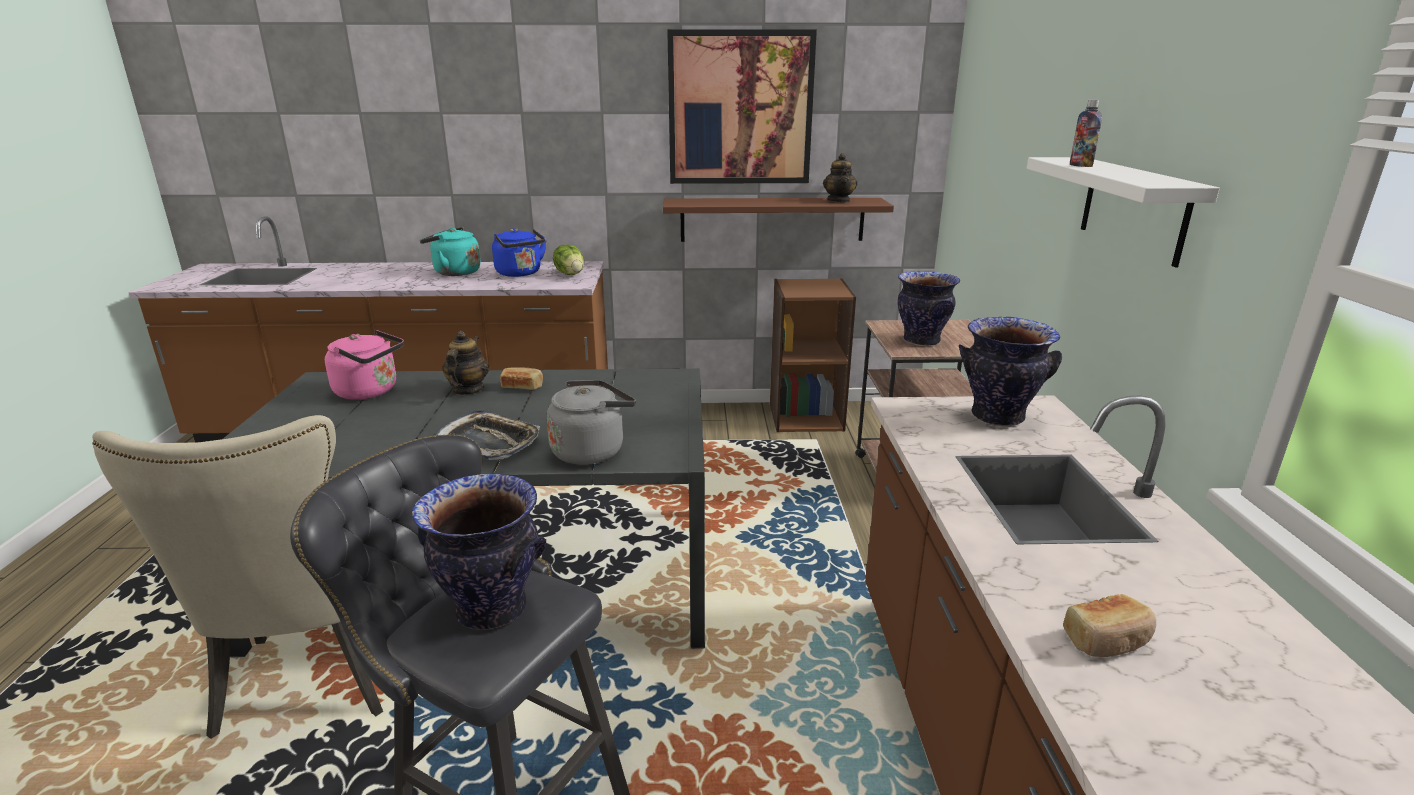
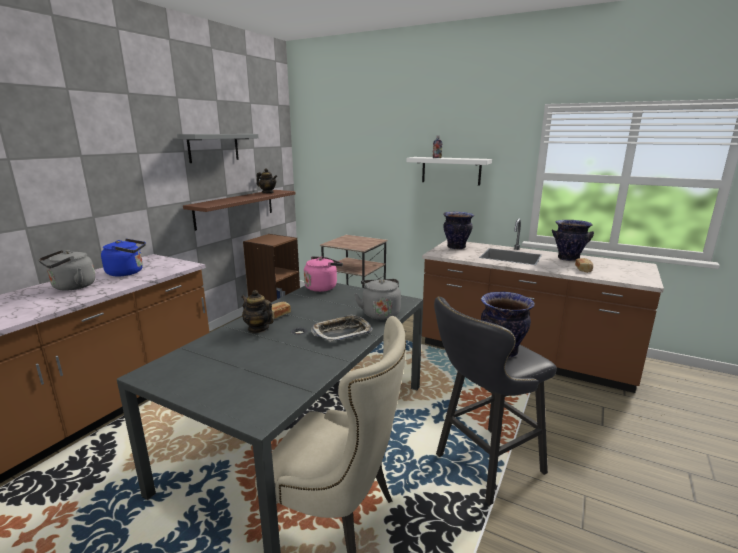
camera: 60 degrees left, 5 degrees down
(370, 391) = (209, 356): pink kettle -> pink kettle (322, 287)
(454, 272) = (71, 287): turquoise kettle -> grey kettle
(571, 274) = (162, 263): lettuce -> none
(740, 109) = (213, 147): picture -> grey shelf
(922, 341) = (356, 244): vase -> vase (568, 259)

